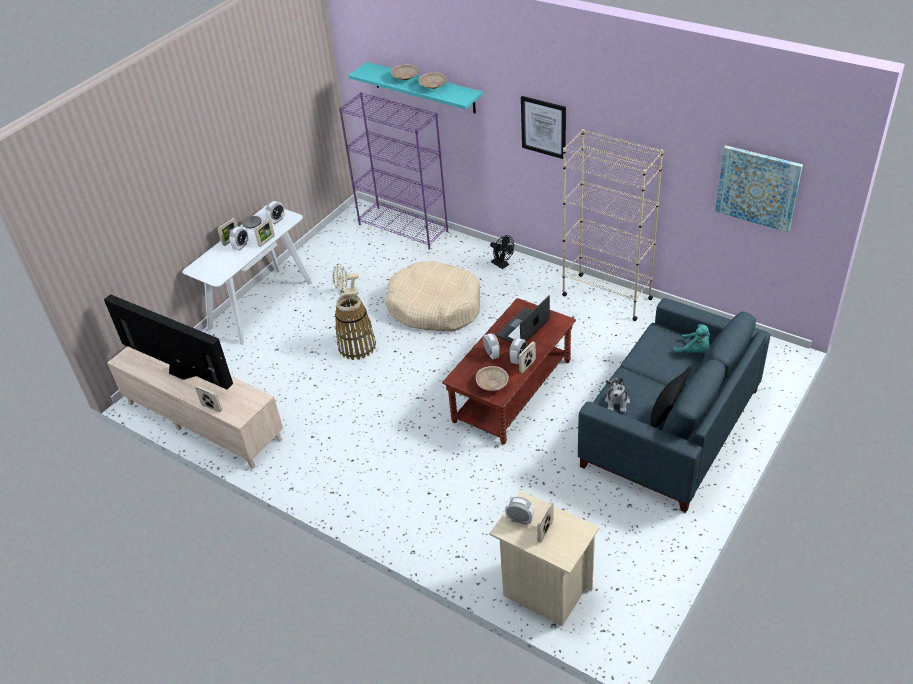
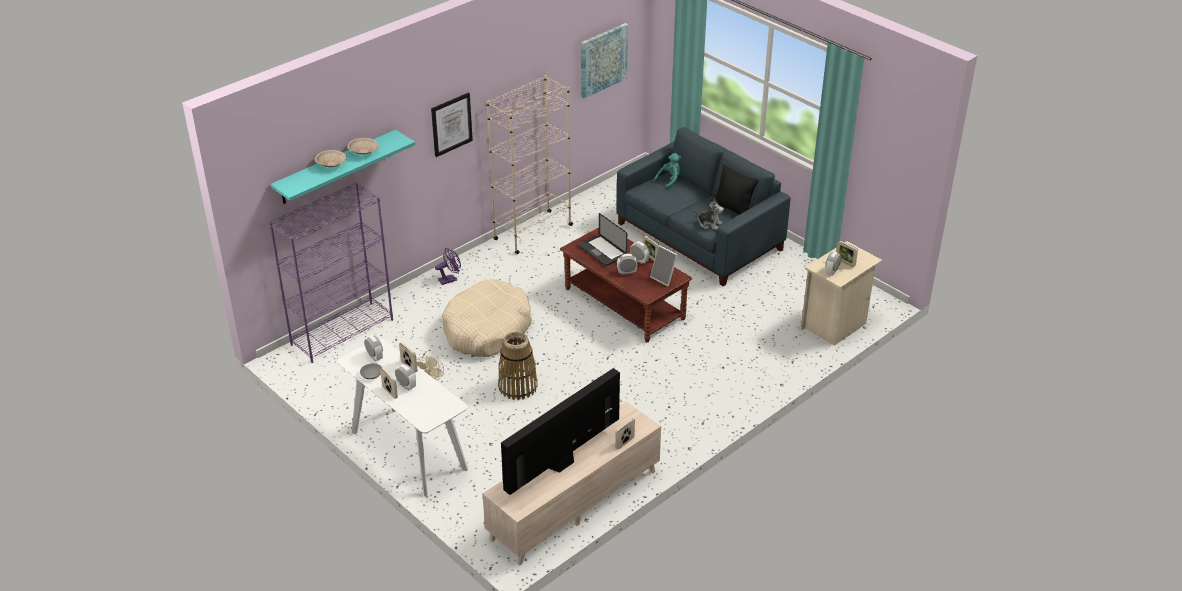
camera: 80 degrees left, 5 degrees down
(492, 385) = (664, 278): beige bowl -> picture frame
(502, 265) = (450, 279): black fan -> purple fan

